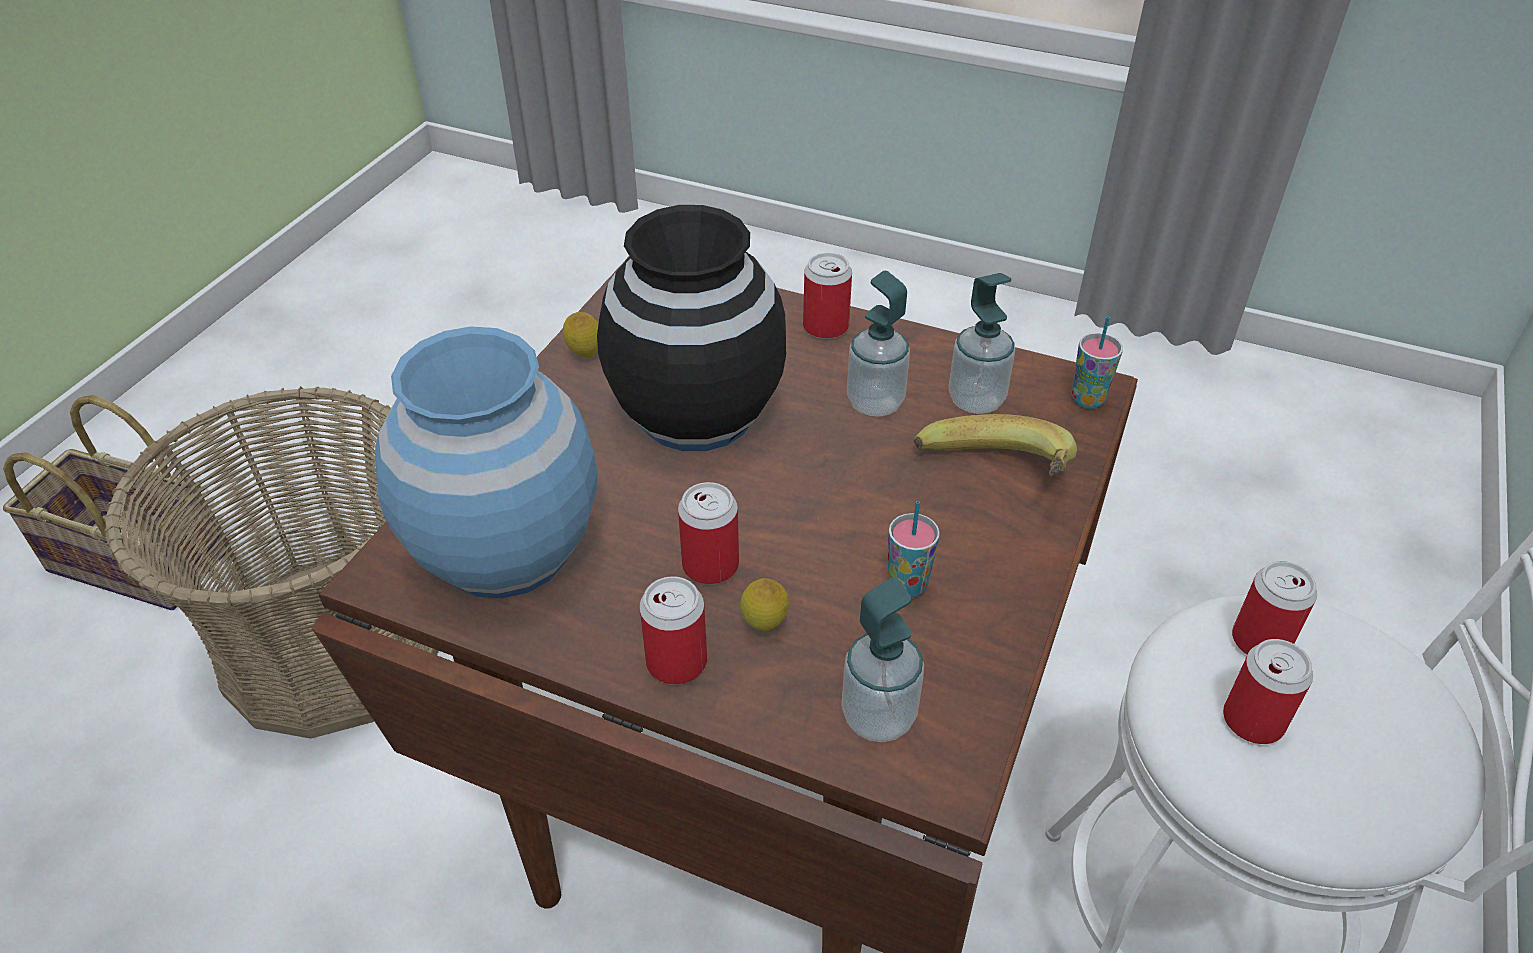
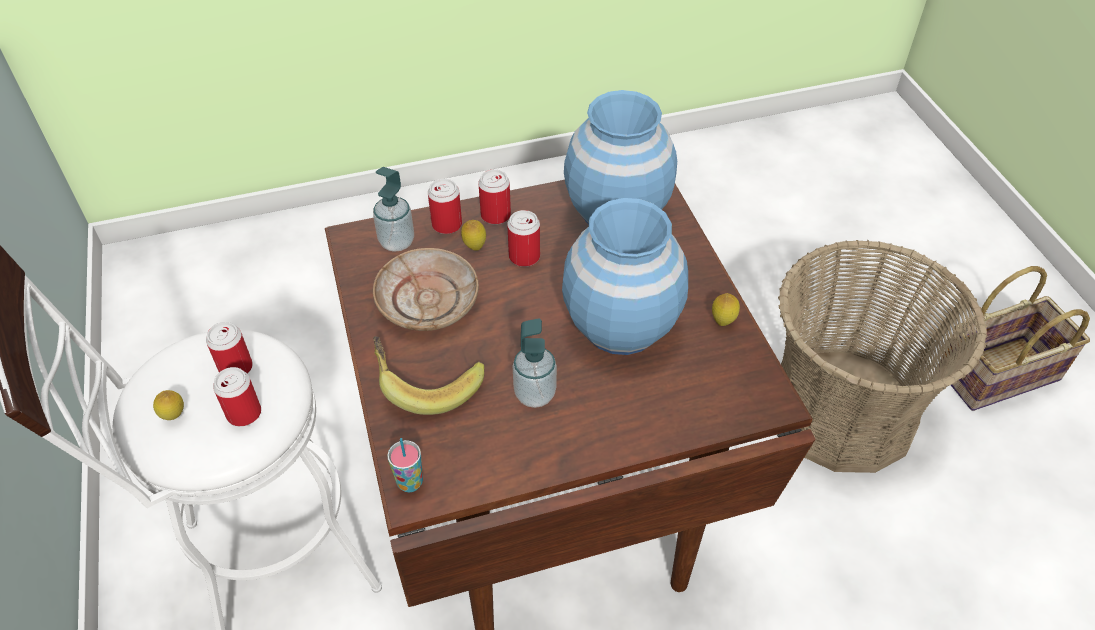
camera: 140 degrees right, 5 degrees up
(696, 414) = (620, 324): black vase -> blue vase
(825, 327) = (620, 435): can -> can (447, 225)
(907, 585) = (428, 299): cup -> beige plate
(976, 400) = (478, 435): soap dispenser -> none
(1376, 697) = (174, 416): none -> lemon

